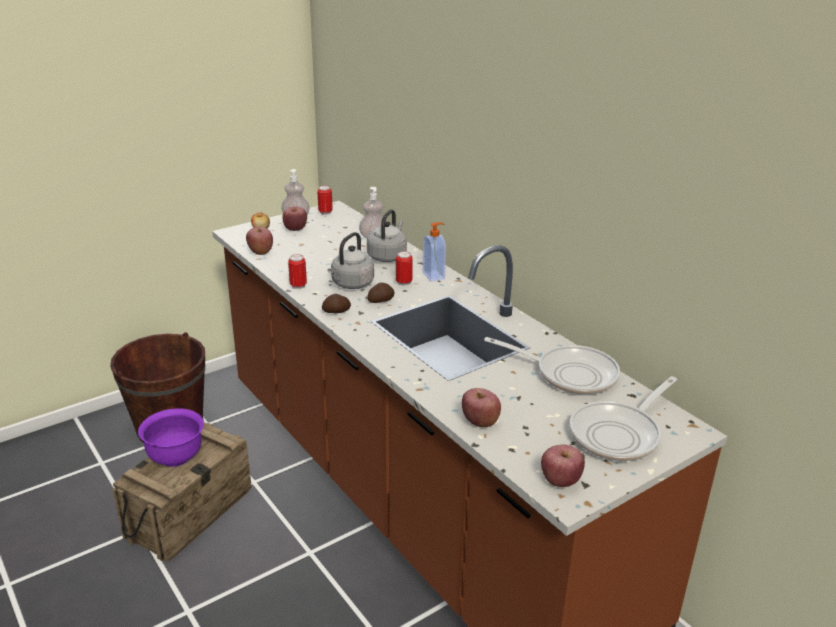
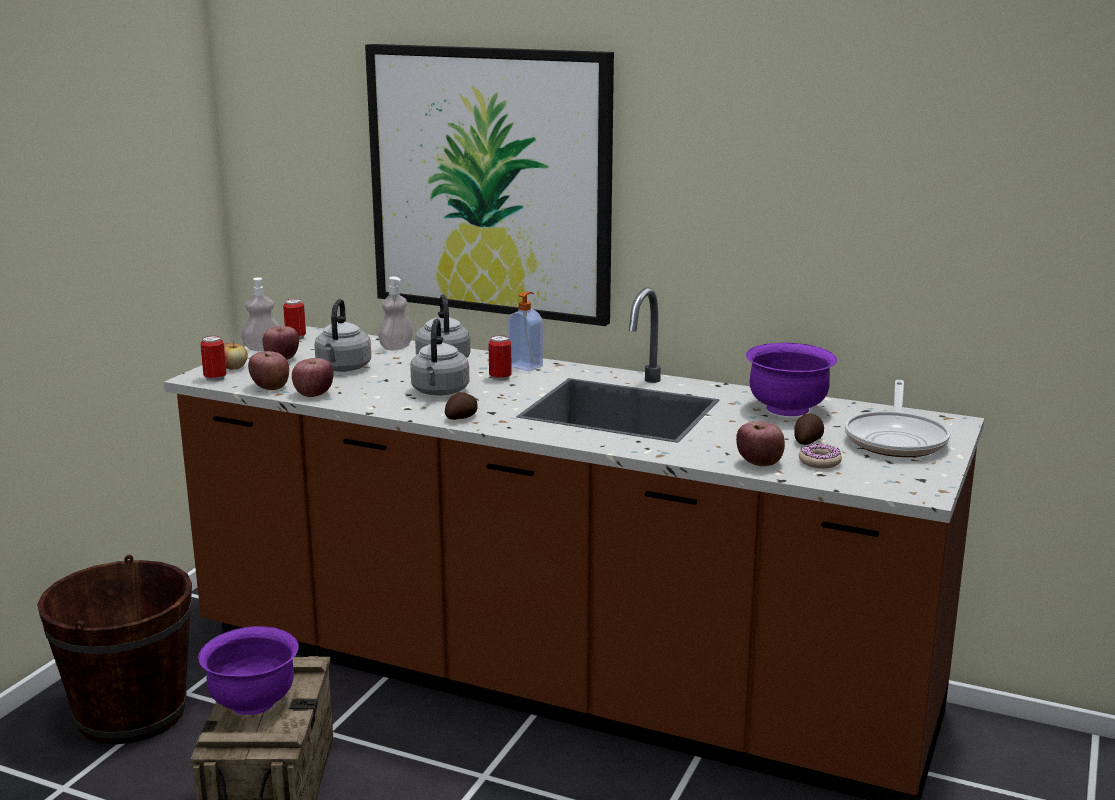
camera: 30 degrees left, 10 degrees down
(298, 286) = (375, 406): can -> can (215, 379)
(319, 247) = (343, 369): none -> grey kettle
(380, 300) = (498, 398): potato -> potato (807, 441)
(437, 132) = (490, 182): none -> picture
(526, 436) = (819, 462): none -> donut
(560, 480) = (897, 482): apple -> apple (314, 394)
(569, 374) = (787, 409): frying pan -> purple bowl

